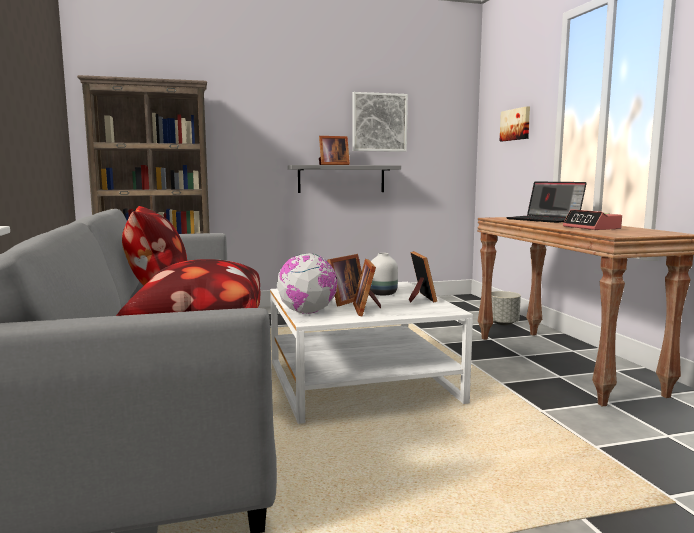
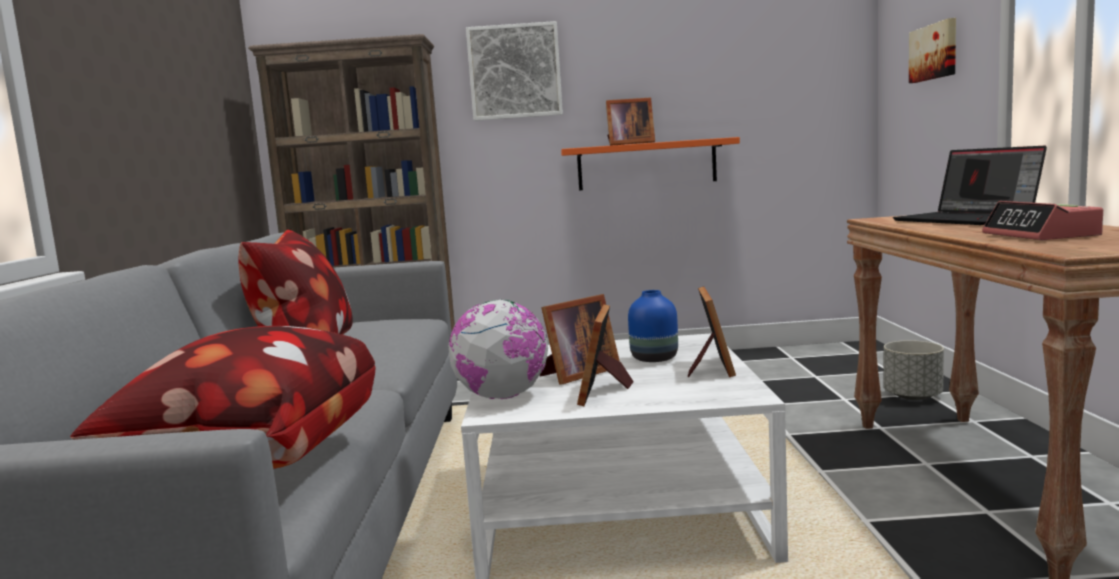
camera: 15 degrees right, 0 degrees up
(341, 179) = (646, 164): grey shelf -> orange shelf
(379, 122) = (704, 71): picture -> picture (515, 72)
(383, 294) = (655, 359): white vase -> blue vase

